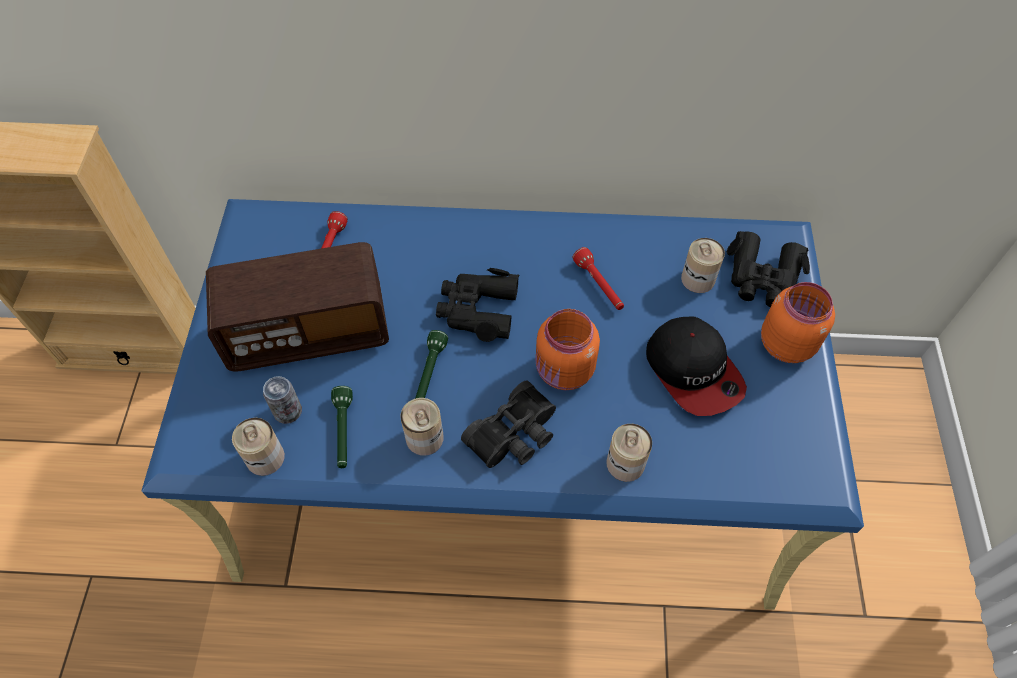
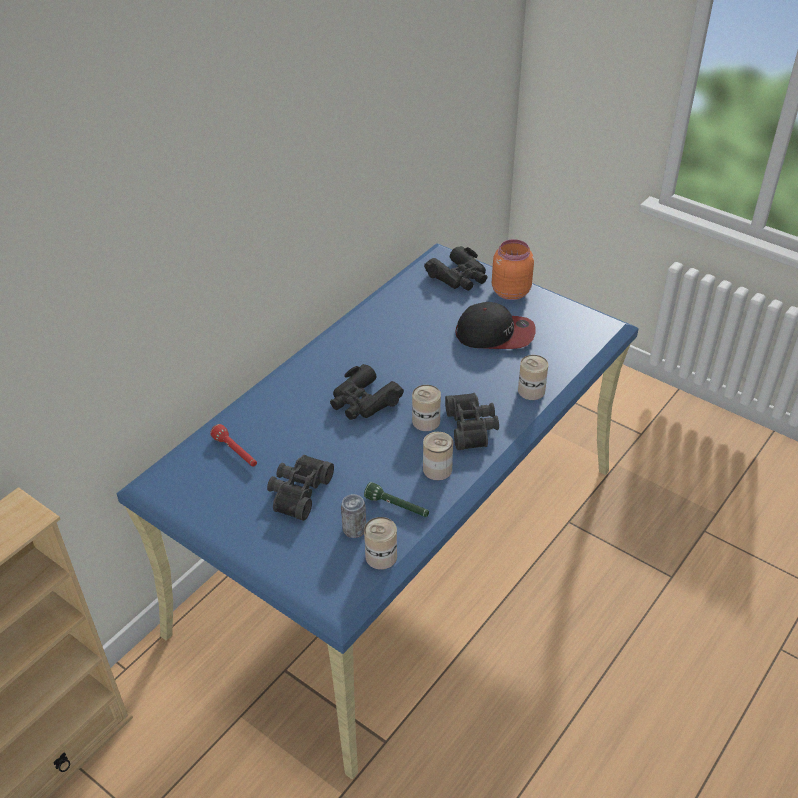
camera: 55 degrees left, 15 degrees down
(308, 332) = (297, 492): radio -> black binoculars
(429, 374) = (391, 446): green flashlight -> none
(564, 372) = (447, 386): orange jar -> none
(599, 285) = (399, 341): red flashlight -> none
(698, 279) = (435, 301): can -> can (426, 421)

